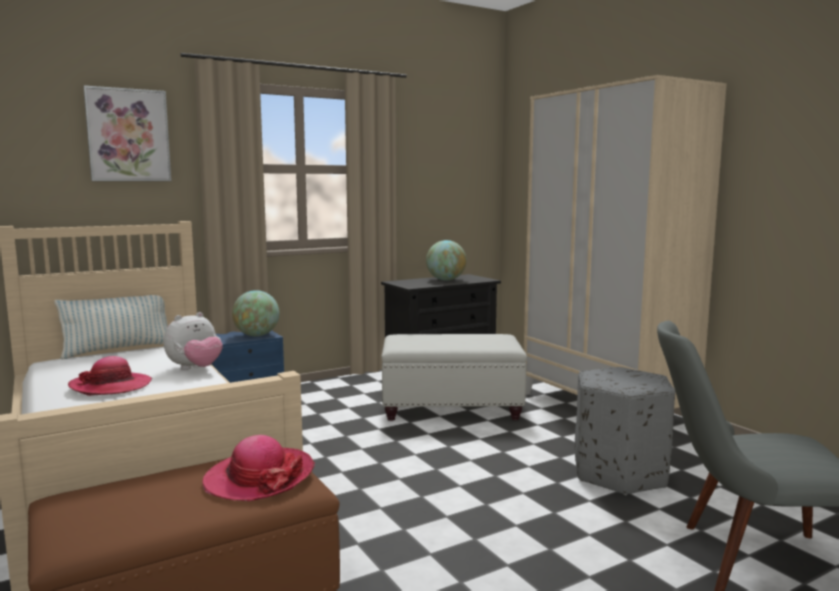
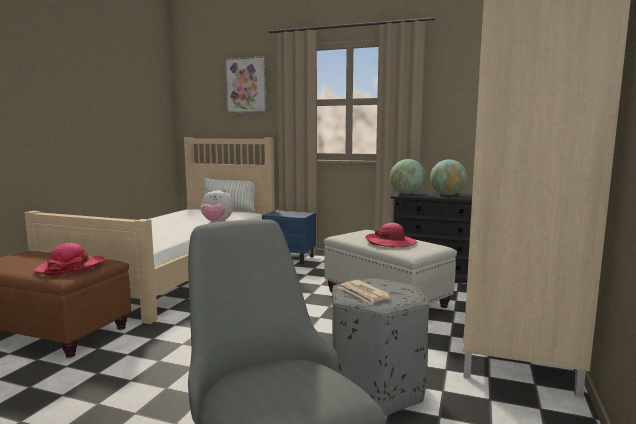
camera: 50 degrees right, 0 degrees up
(111, 386) = (169, 222): hat -> hat (390, 242)
(256, 335) = (295, 215): globe -> globe (407, 194)
(627, 383) = (363, 294): none -> newspaper

